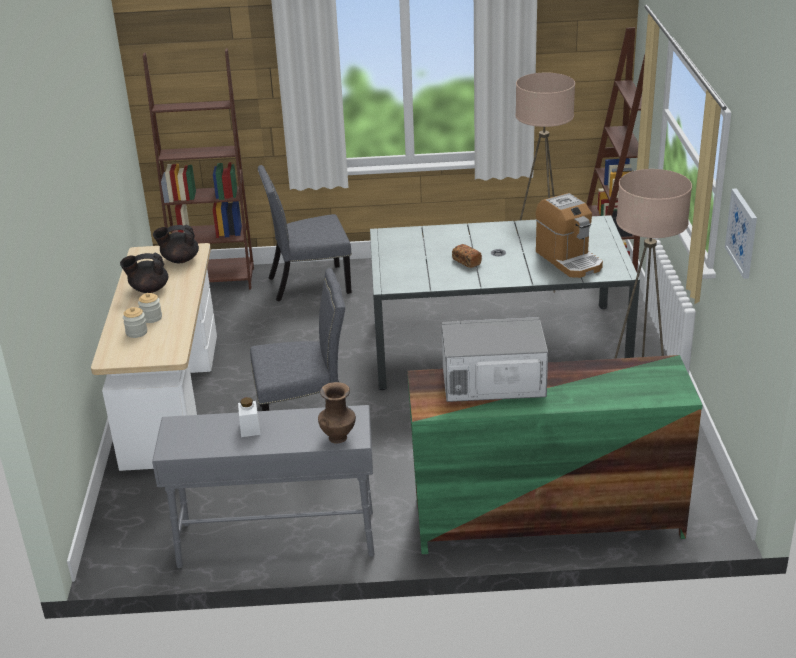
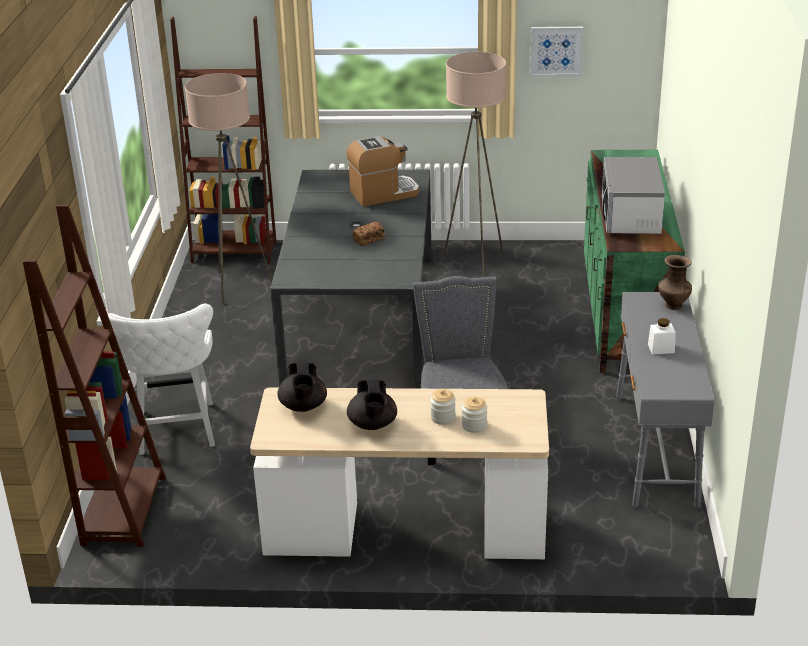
camera: 85 degrees left, 0 degrees up
(311, 284) = (176, 431): grey chair -> white stool

